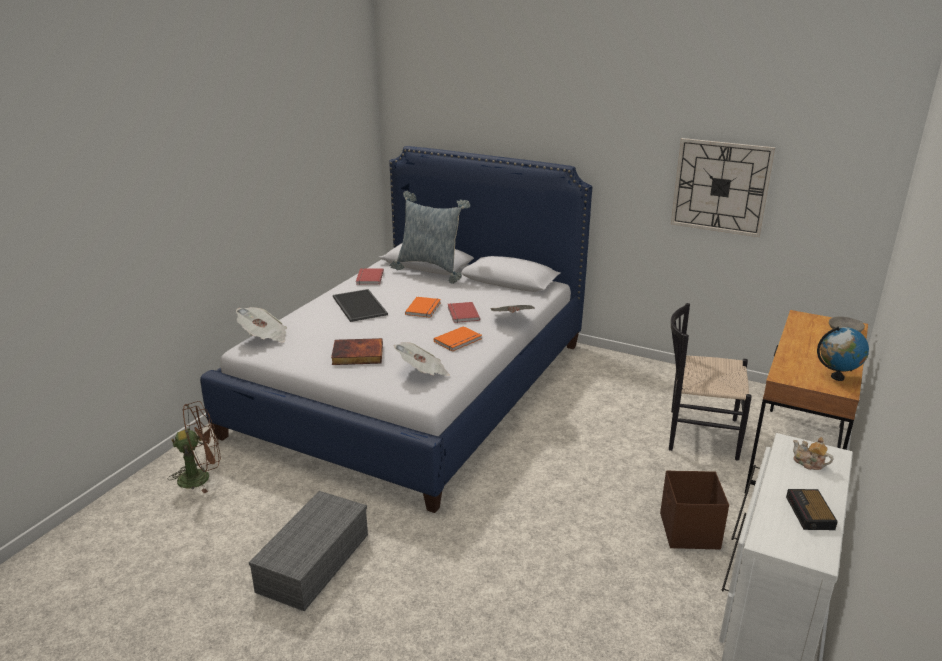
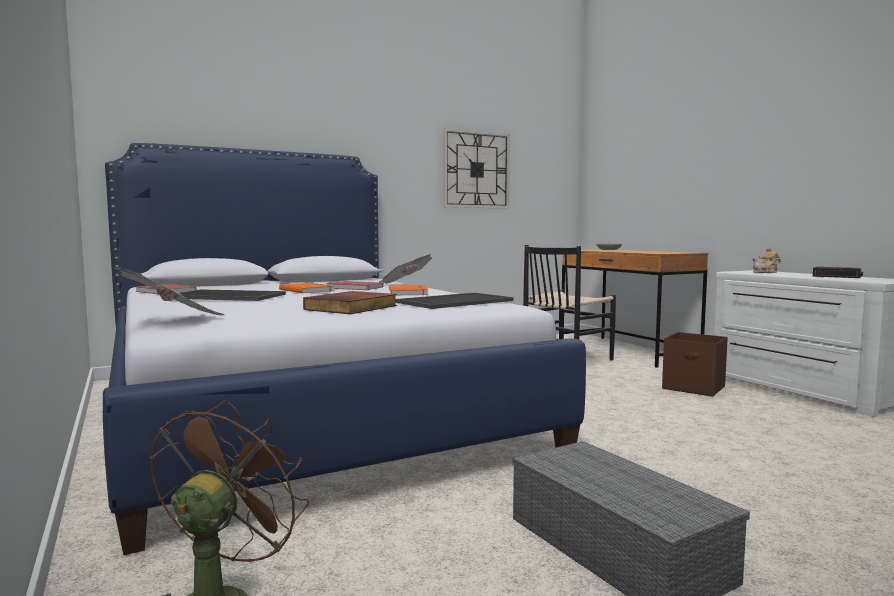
camera: 55 degrees left, 20 degrees down
(423, 372) = (454, 301): newspaper -> tray
(431, 273) = (231, 285): pillow -> none
(837, 377) = (672, 252): globe -> none

